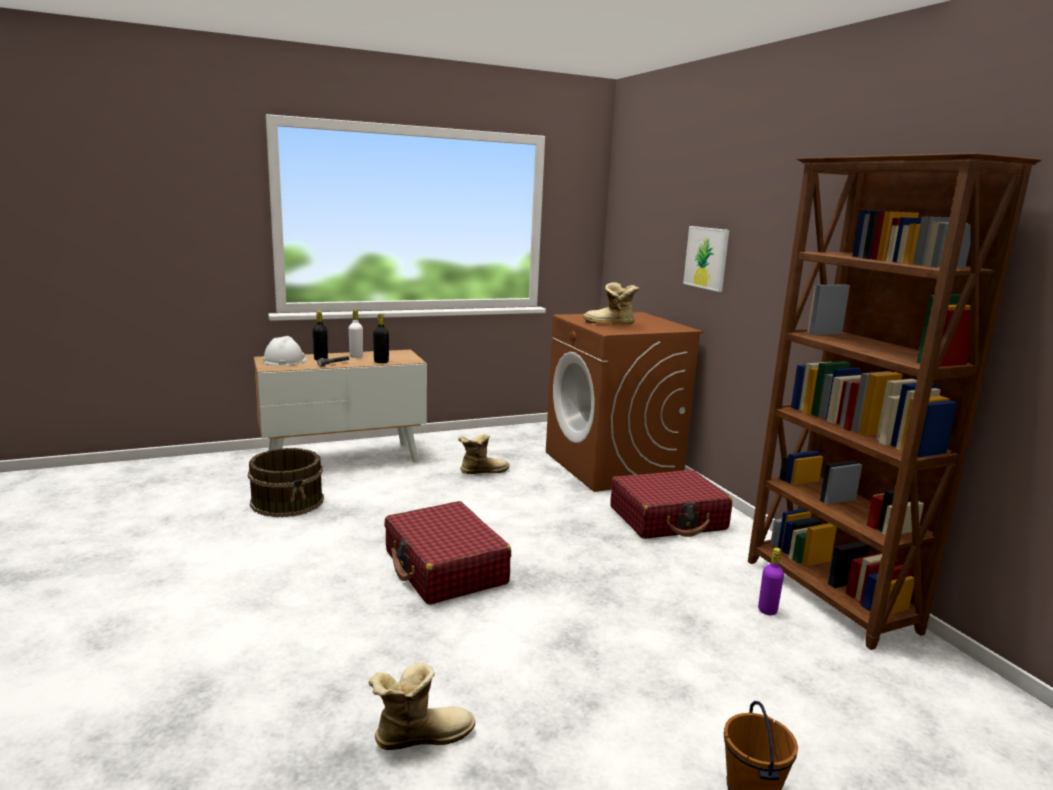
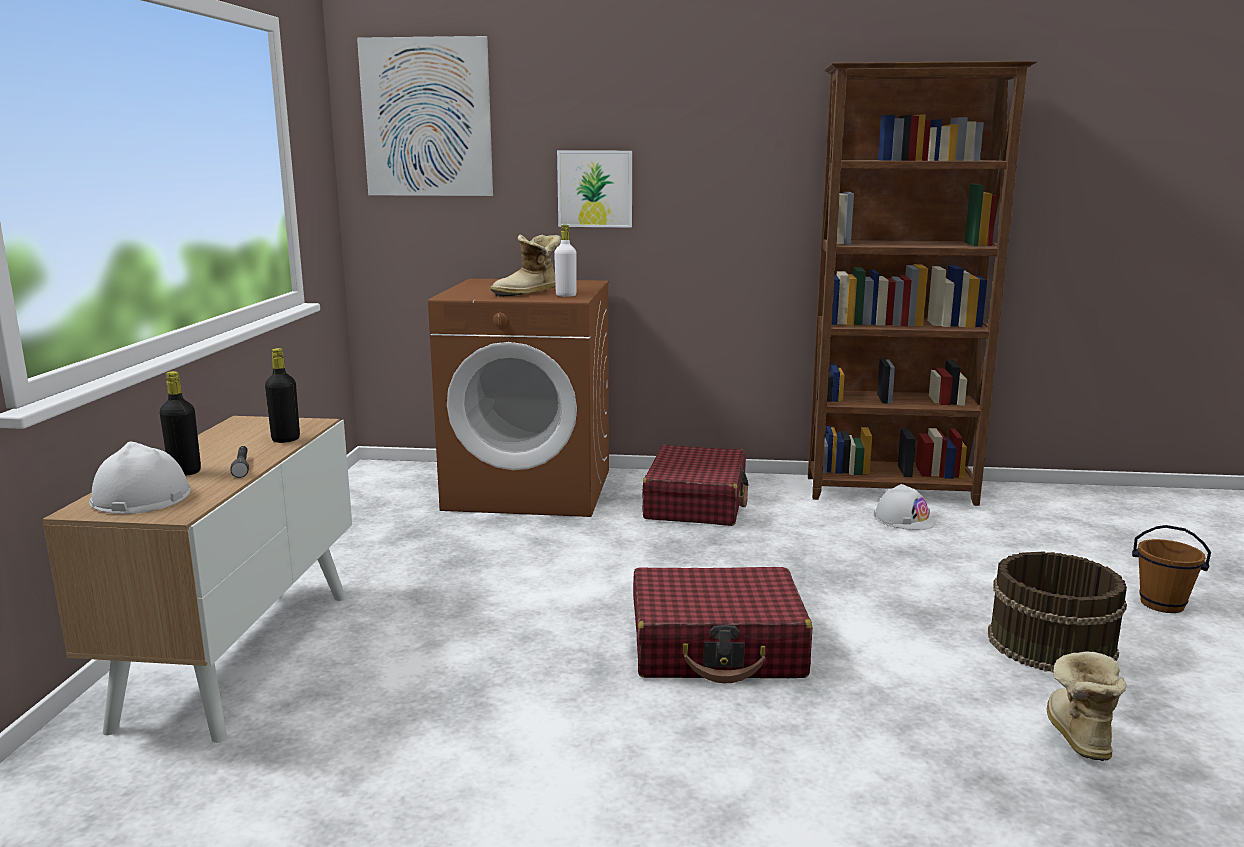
camera: 60 degrees left, 0 degrees up
(288, 501) = (361, 738): brown bucket -> brown bucket (1050, 643)
(356, 356) = (215, 449): white bottle -> white bottle (566, 295)
(482, 471) = (447, 561): boot -> none
(640, 198) = (426, 118): none -> picture
(767, 610) = (903, 519): purple bottle -> white hard hat

